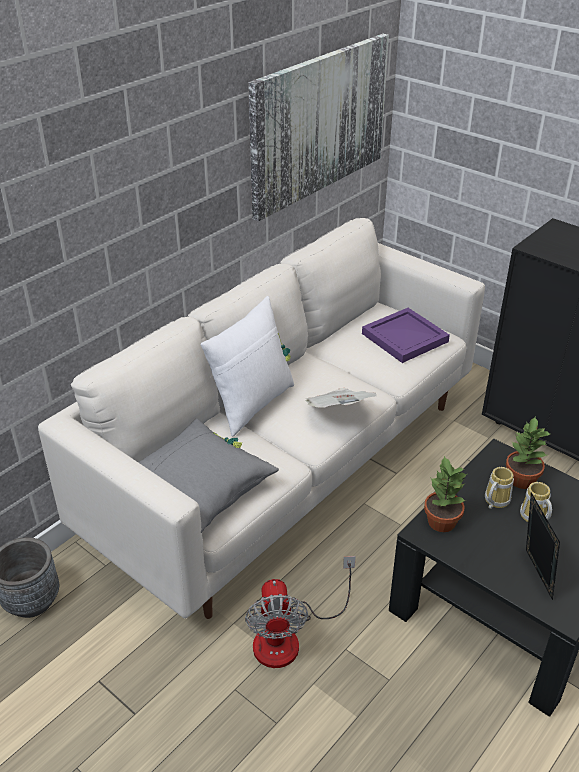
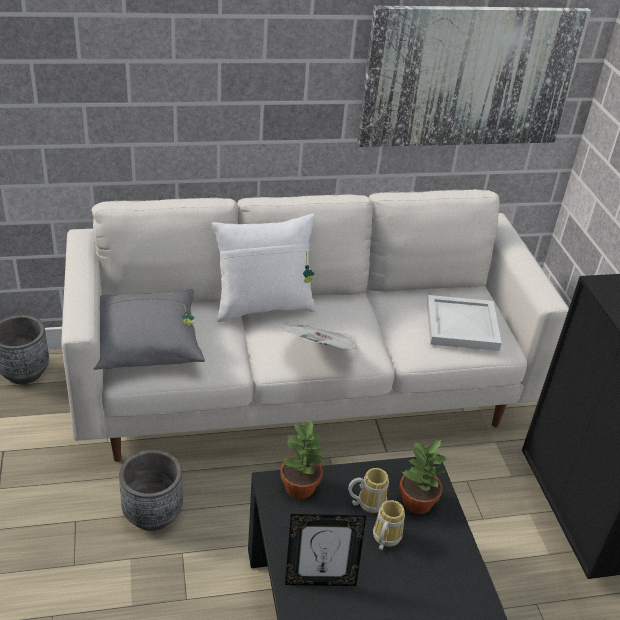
camera: 35 degrees right, 0 degrees up
(289, 637) = (153, 514): fan -> grey planter
(405, 337) = (462, 325): purple tray -> white tray
(533, 575) = (320, 580): picture frame -> picture frame turned 60 degrees clockwise

